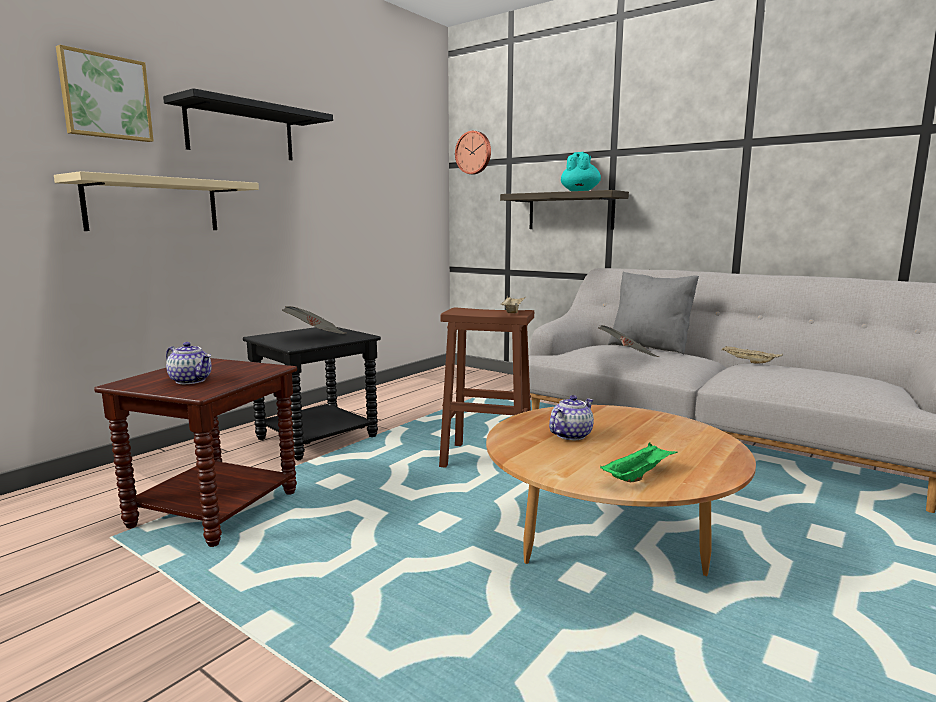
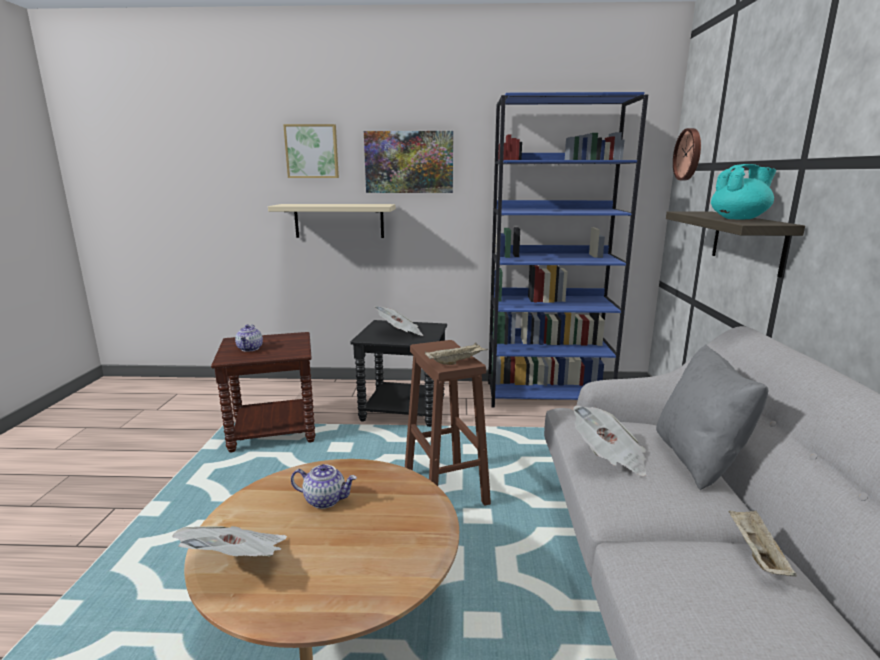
camera: 55 degrees right, 5 degrees up
(241, 132) = (409, 162): black shelf -> picture
(408, 388) = (548, 395): none -> blue bookcase
(638, 475) = (238, 562): green tray -> newspaper

